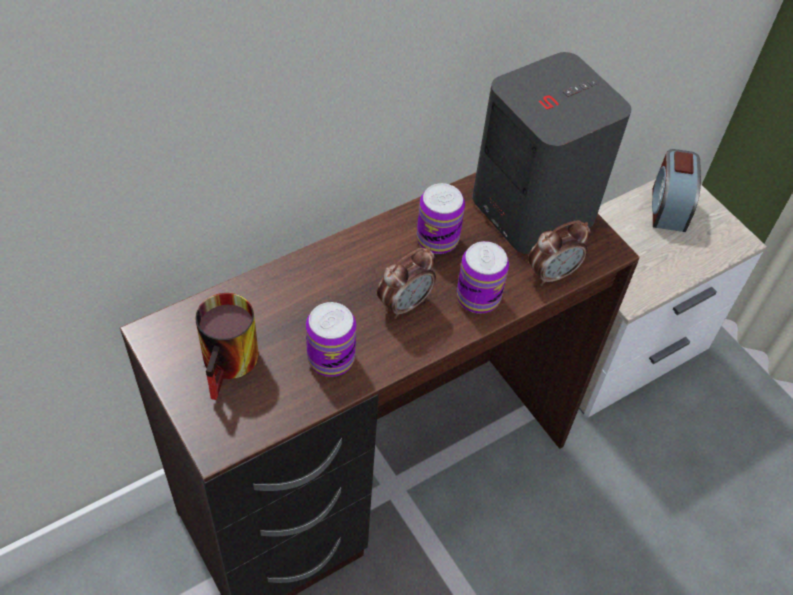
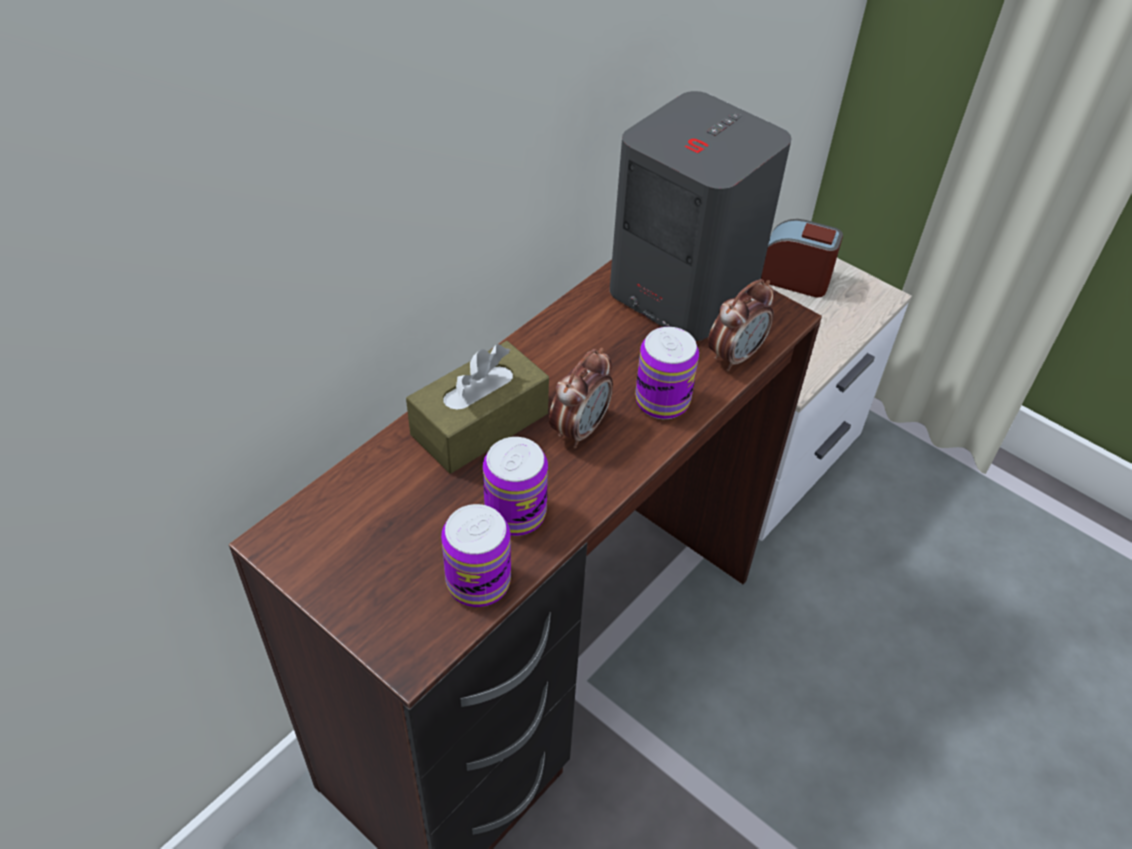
camera: 15 degrees left, 5 degrees down
(233, 365) = (395, 553): mug -> none
(330, 281) = (480, 424): none -> brown tissue box
(437, 239) = (588, 348): can -> can (478, 582)
(668, 207) = (794, 278): alarm clock -> alarm clock turned 120 degrees clockwise

